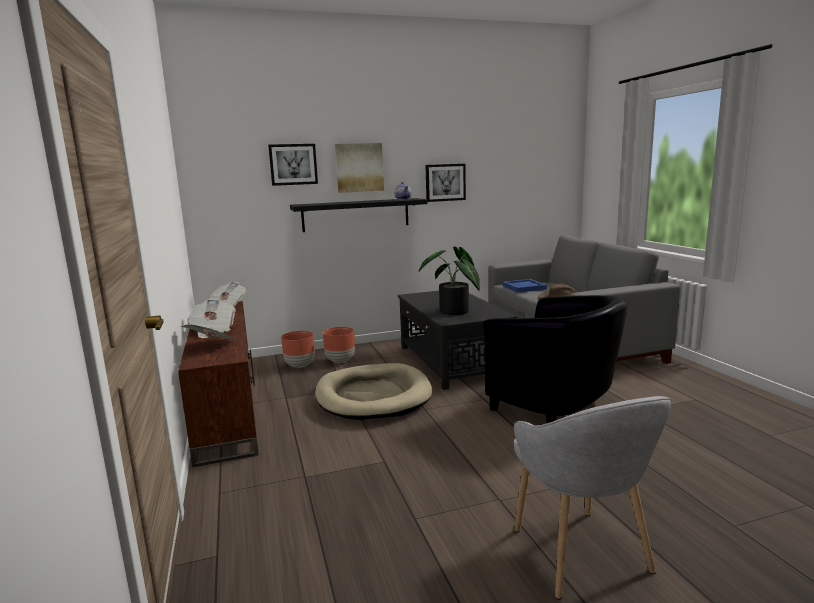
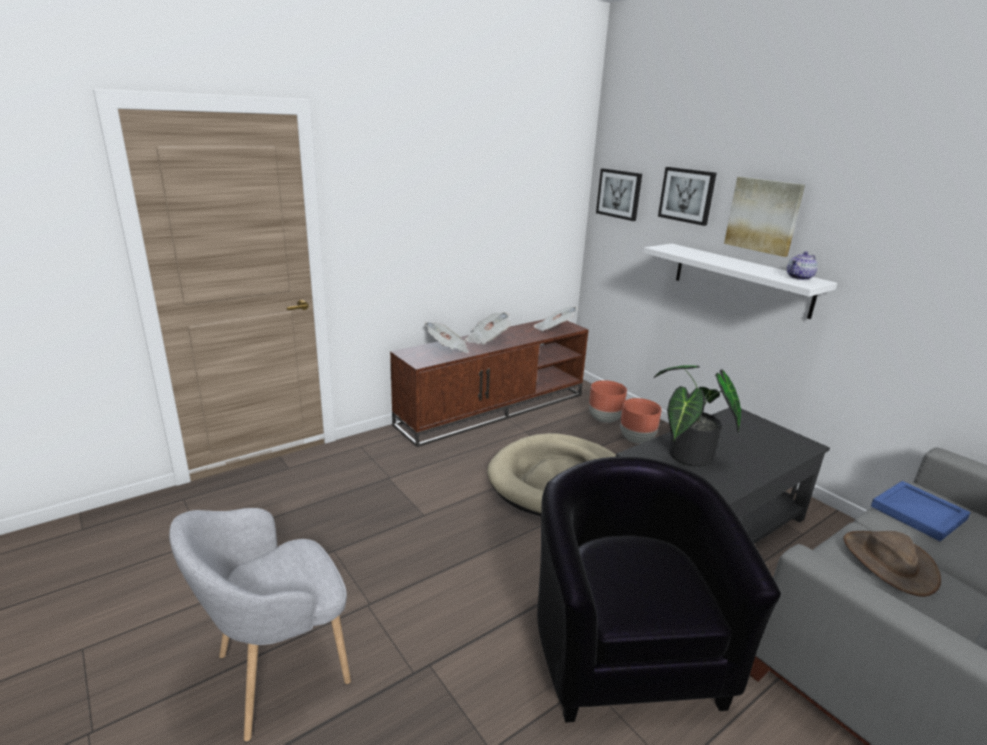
camera: 70 degrees right, 10 degrees up
(356, 214) = (741, 279): black shelf -> white shelf
(445, 182) = (900, 272): picture -> picture (619, 194)
(556, 405) = (623, 648): black armchair -> black armchair turned 150 degrees clockwise

